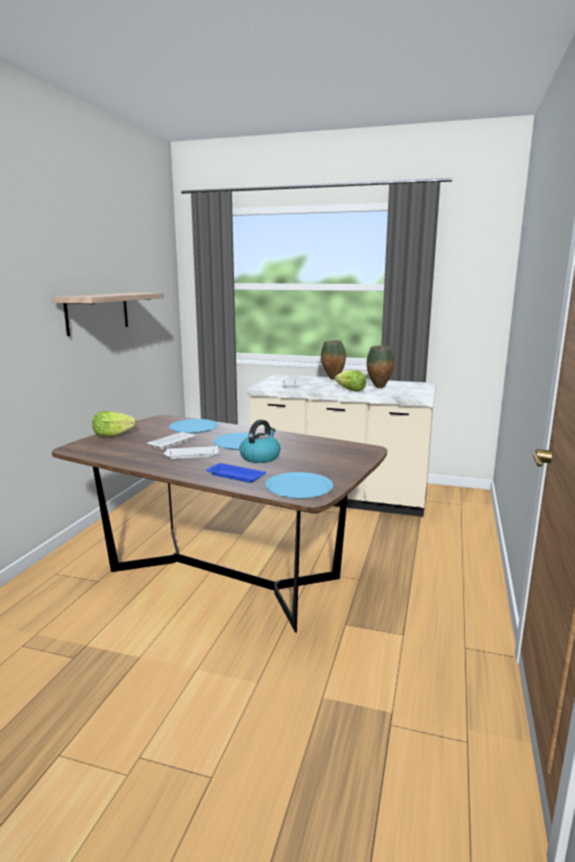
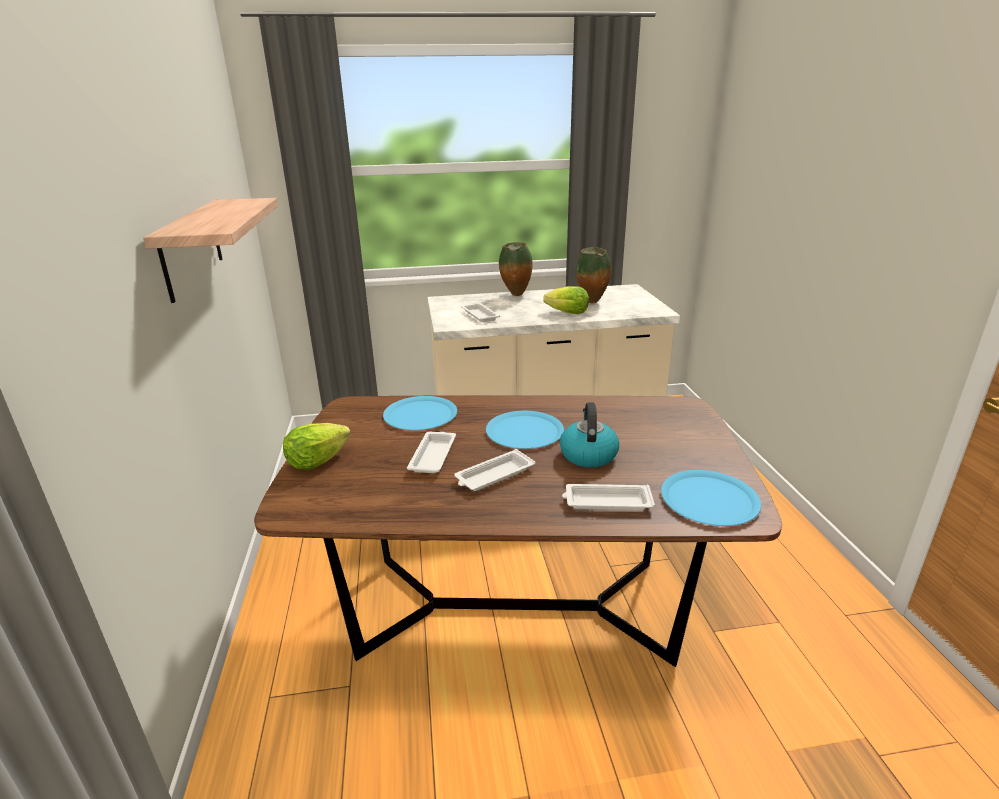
camera: 25 degrees left, 10 degrees up
(234, 476) = (606, 502): blue tray -> white tray

